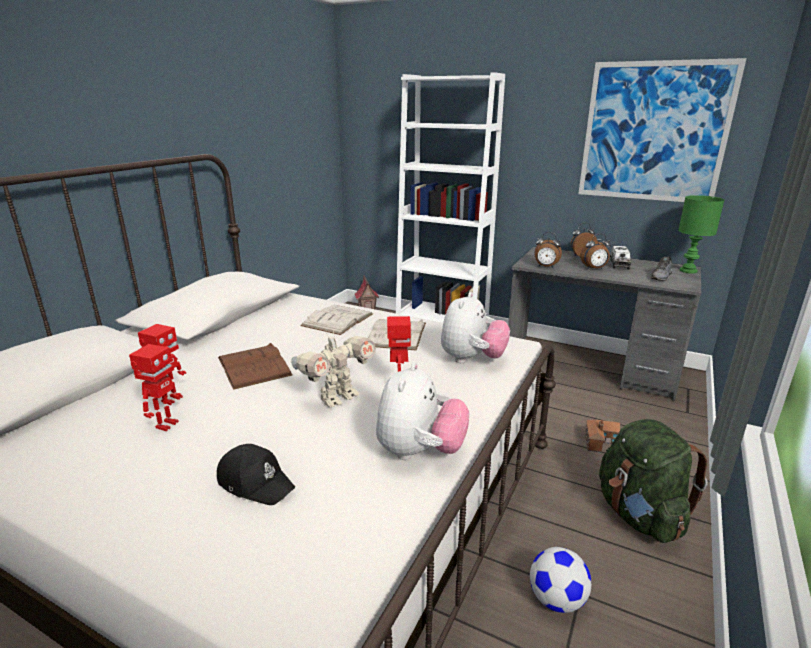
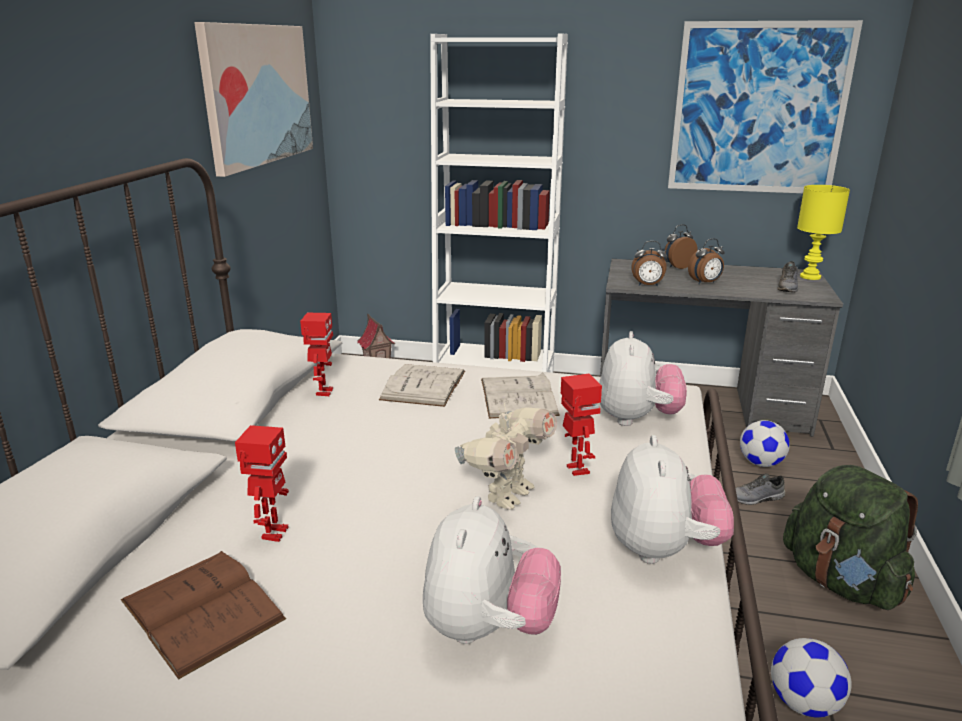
camera: 15 degrees left, 0 degrees up
(166, 425) = (296, 571): toy robot -> toy robot (323, 392)
(254, 366) = (358, 467): brown book -> brown book (202, 609)
(256, 482) = (488, 628): black cap -> plush toy
(279, 116) = (257, 95): none -> picture
(600, 440) = (756, 498): toy house -> grey shoe
(618, 415) = (761, 463): none -> football
(619, 264) = (729, 274): toy truck -> none
(688, 271) = (811, 277): green table lamp -> yellow table lamp

